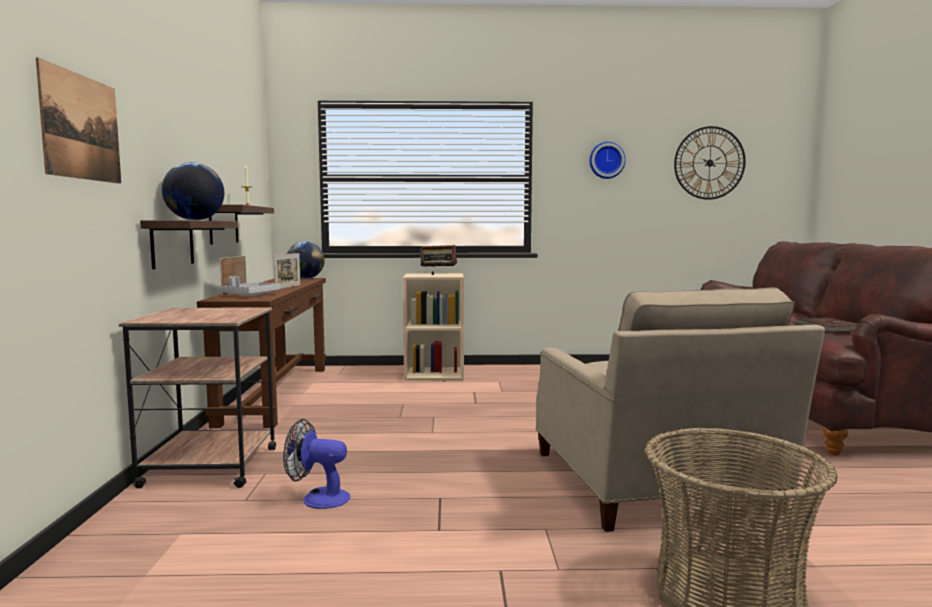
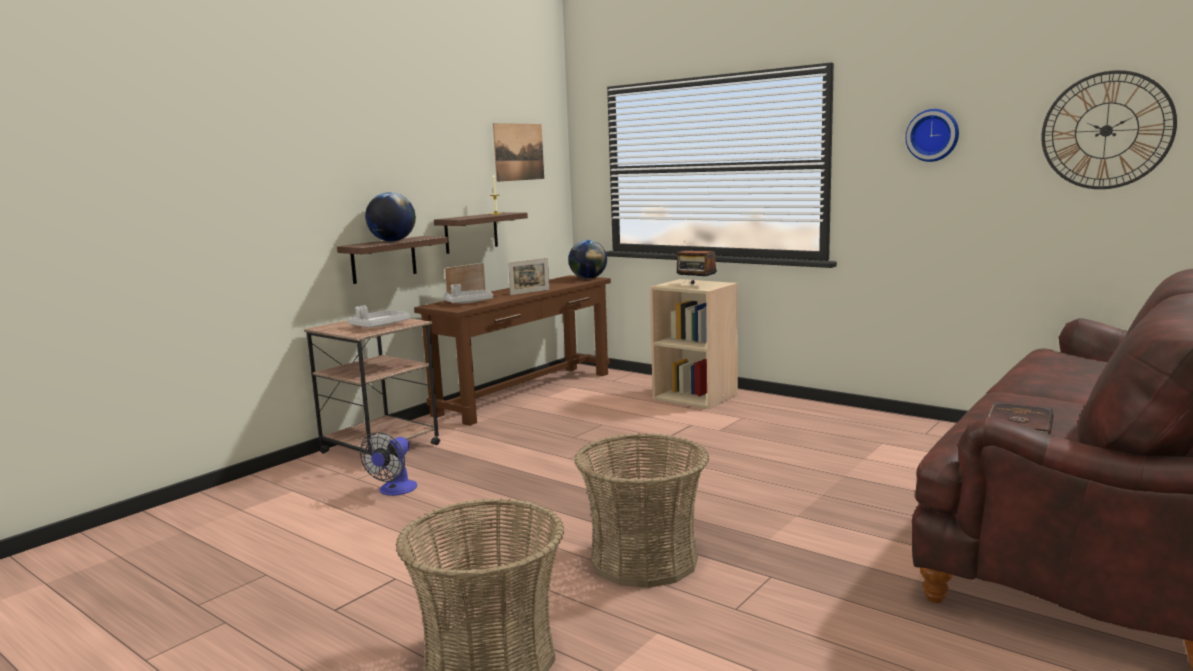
camera: 40 degrees right, 5 degrees up
(82, 127) = (264, 188): picture -> picture (519, 152)
(222, 314) = (379, 326): none -> grey tray
(318, 498) = (394, 491): fan -> fan turned 120 degrees counterclockwise
(652, 484) = (643, 560): beige armchair -> basket

